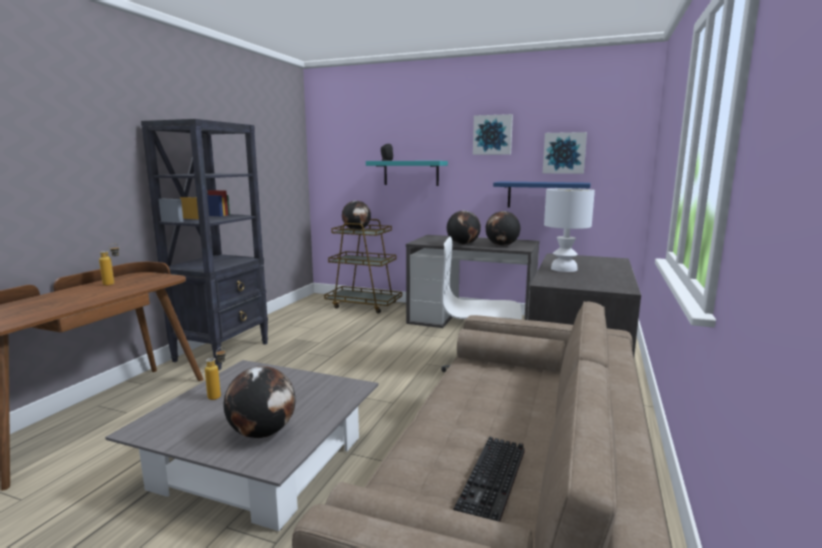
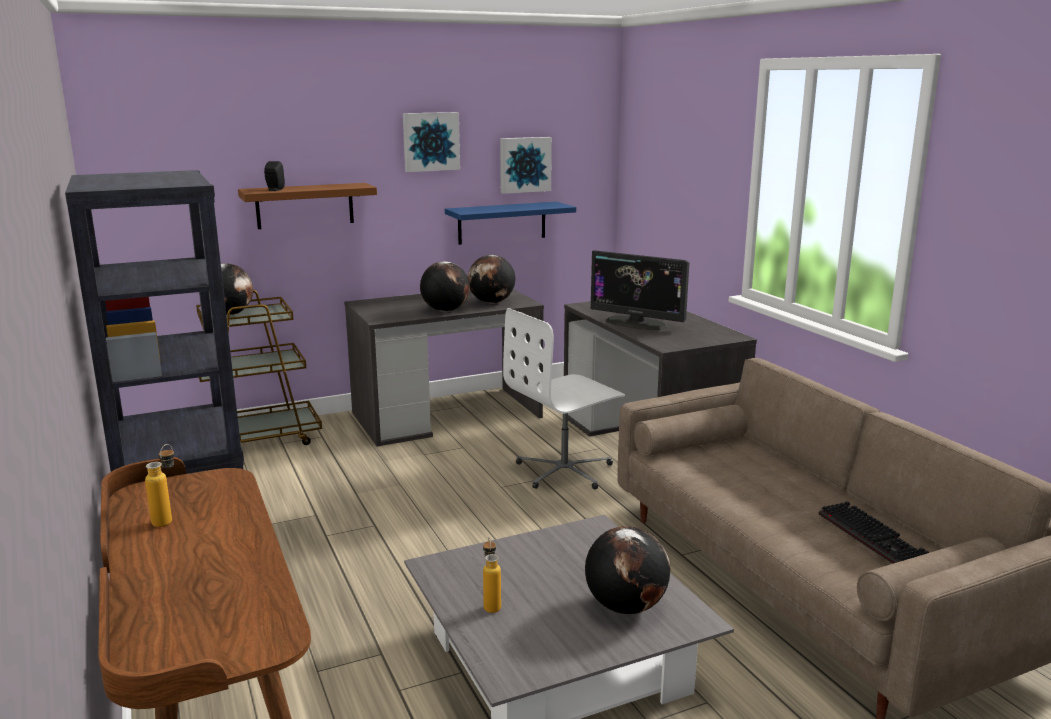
camera: 45 degrees left, 5 degrees up
(411, 173) = (305, 205): turquoise shelf -> brown shelf
(564, 269) = (637, 324): white table lamp -> monitor

